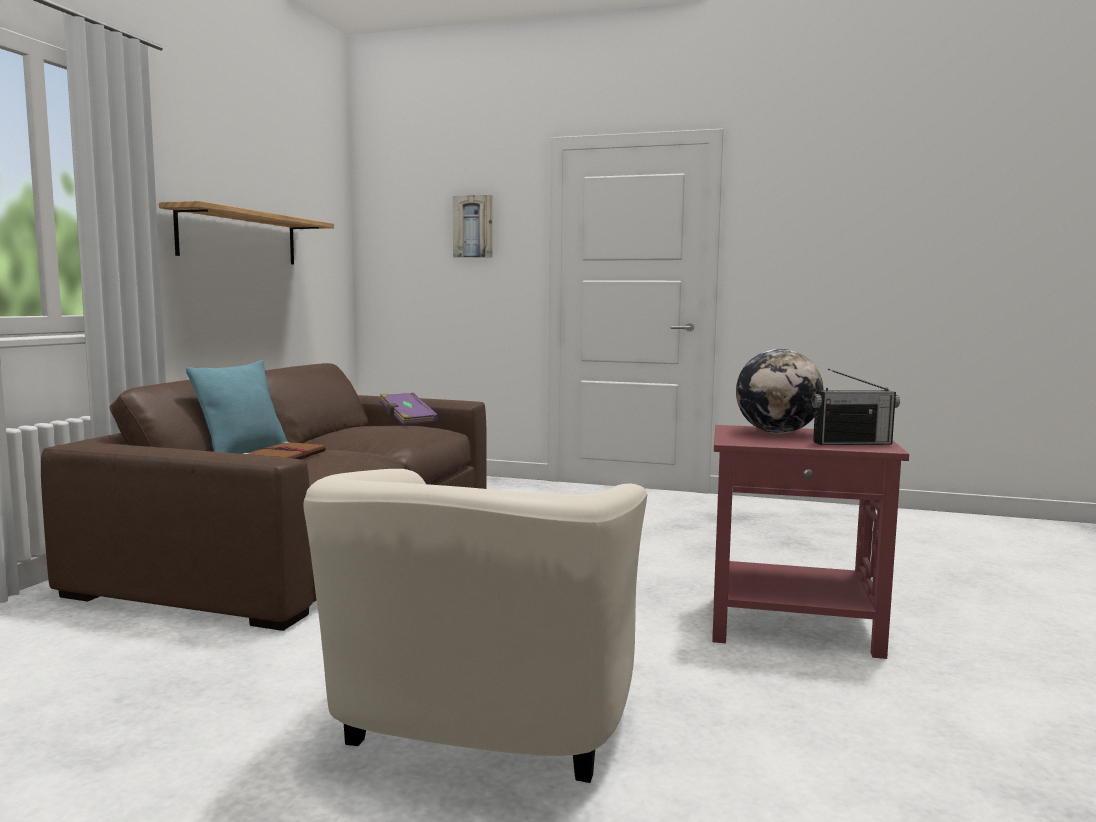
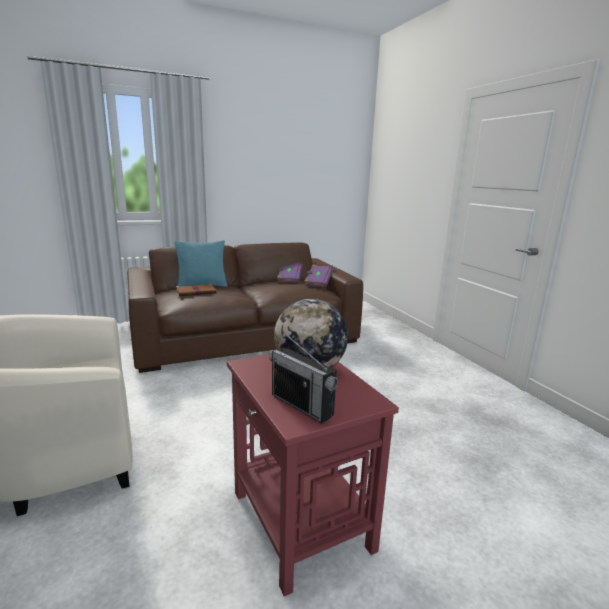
camera: 50 degrees right, 10 degrees up
(239, 237) = (271, 171): shelf -> none
(350, 424) = (289, 279): none -> purple book
(473, 226) = (418, 160): picture -> none

